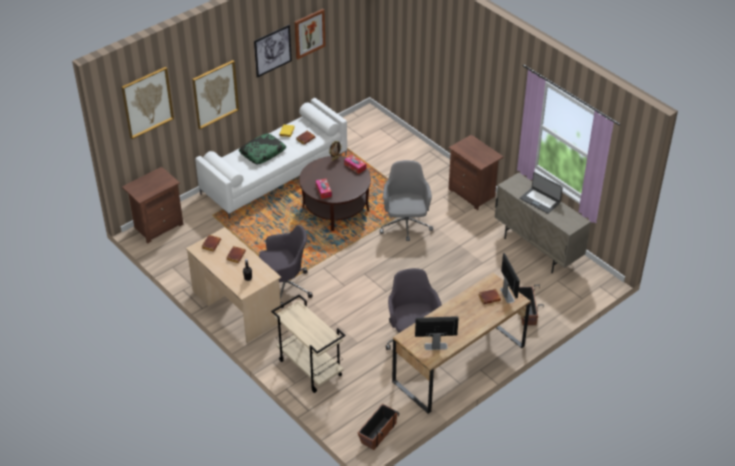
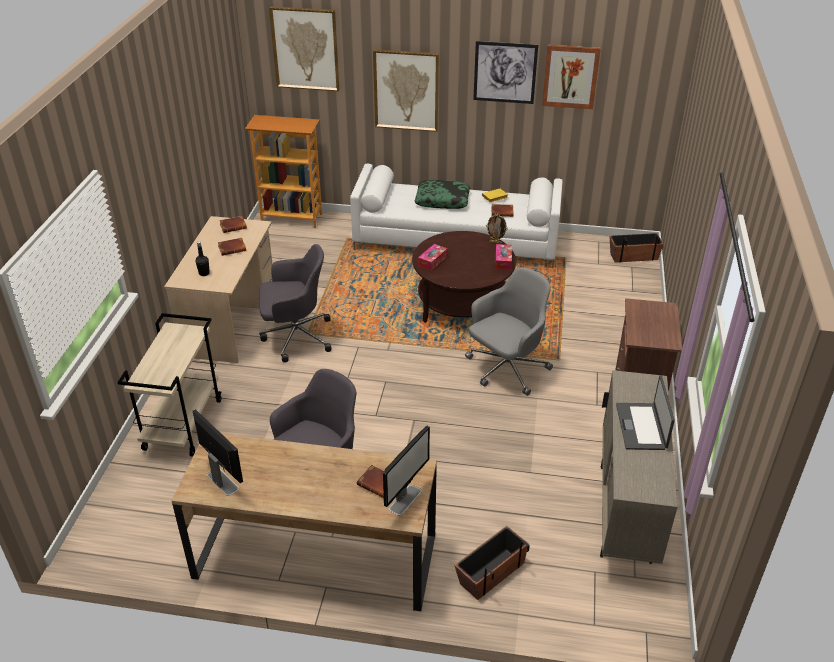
camera: 50 degrees right, 5 degrees down
(157, 226) = (292, 218): brown nightstand -> bookcase
(284, 287) = (295, 336): grey office chair -> grey office chair turned 45 degrees counterclockwise
(378, 433) = (116, 547): planter -> planter (633, 256)

